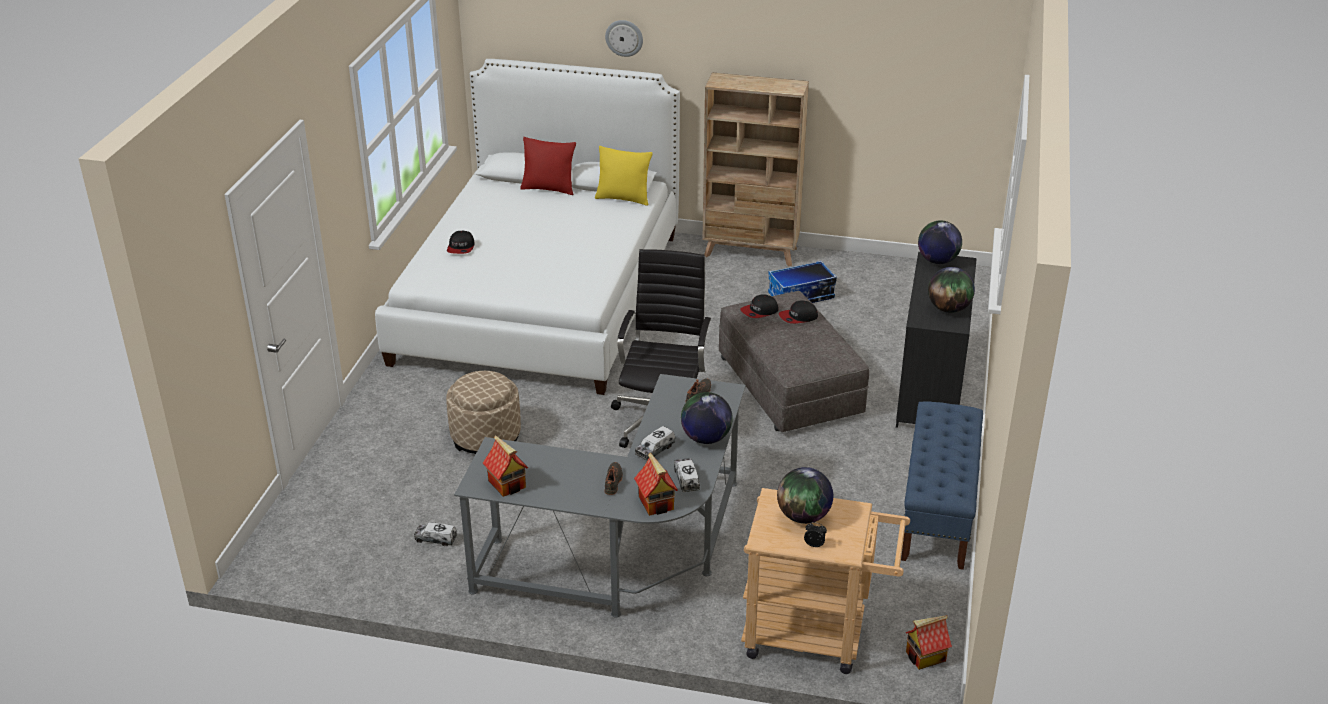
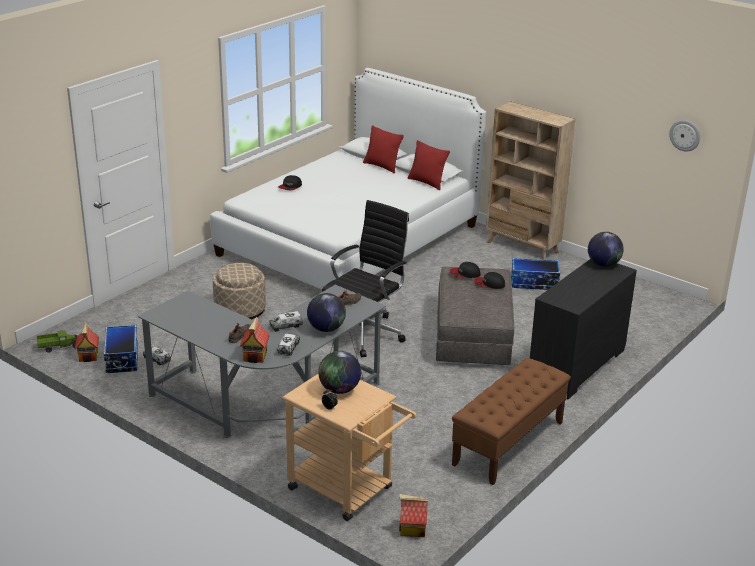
camera: 25 degrees right, 5 degrees down
(284, 564) = (58, 347): none -> toy truck
(387, 552) = (121, 358): none -> storage box
(508, 484) = (174, 319): toy house -> toy house (88, 356)
(623, 198) = (427, 182): yellow pillow -> red pillow
(624, 37) = (456, 66): wall clock -> wall clock (685, 135)
(938, 512) = (508, 443): blue bench -> brown bench
(948, 309) = (579, 296): globe -> none

